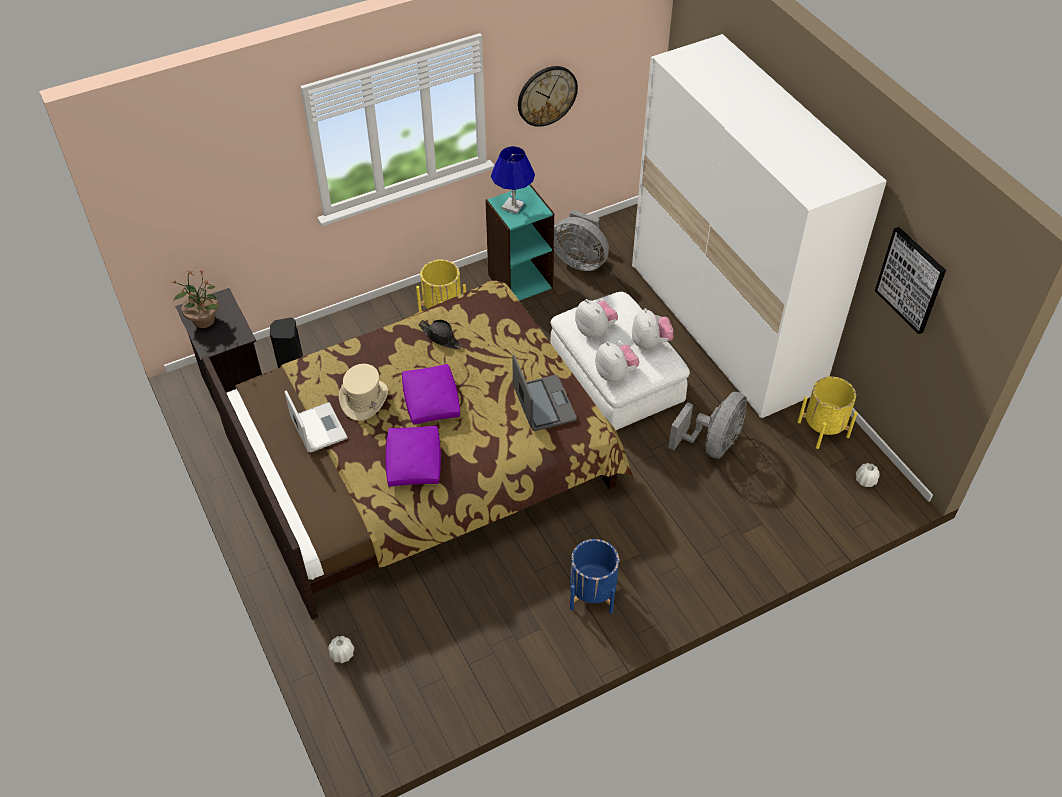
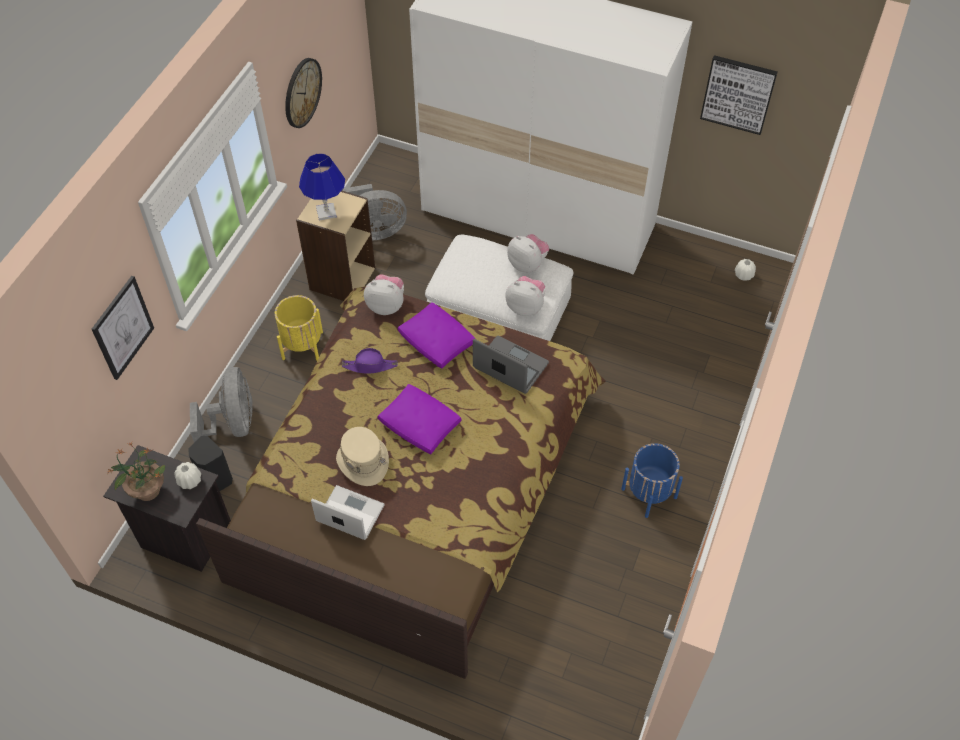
camera: 40 degrees left, 5 degrees up
(249, 182) = (122, 328): none -> picture
(342, 654) = (517, 686): white vase -> white vase (189, 481)
(413, 462) = (459, 485): purple pillow -> purple pillow (436, 341)
(440, 337) = (370, 366): black hat -> purple hat
(520, 281) = (341, 278): turquoise bookcase -> beige bookcase
(595, 330) = (476, 280): plush toy -> plush toy (386, 305)
(712, 444) = (619, 318): grey fan -> grey fan (233, 424)
(823, 429) = (681, 255): yellow planter -> none

